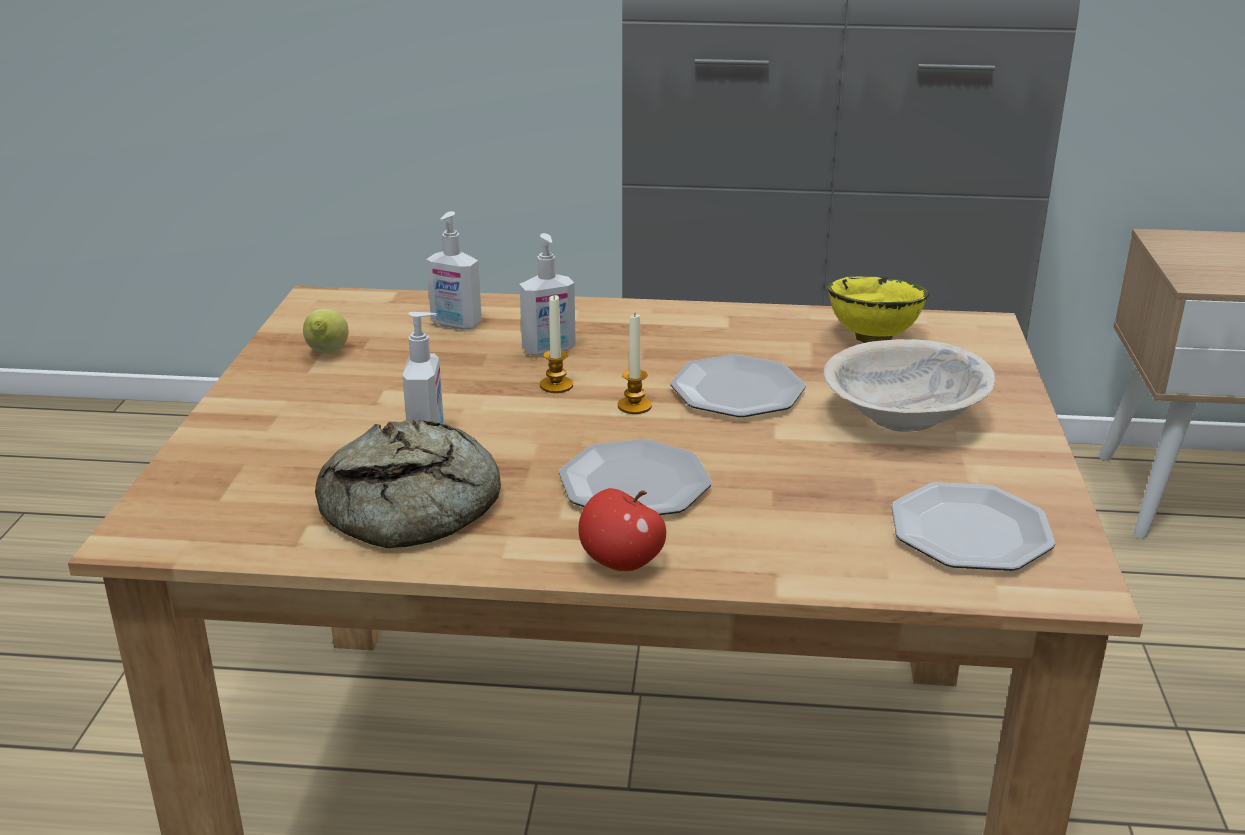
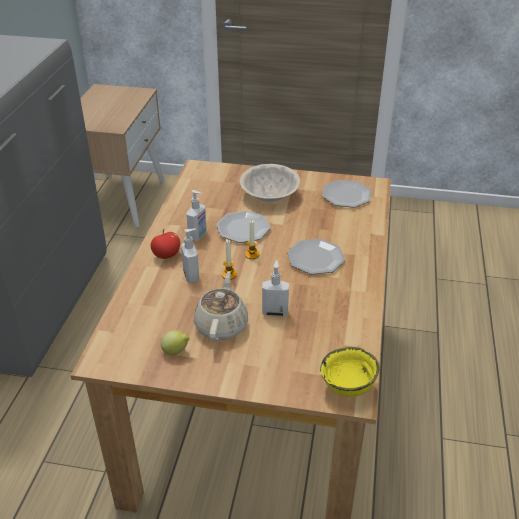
camera: 85 degrees left, 10 degrees up
(393, 388) = (221, 325): none -> beige teapot
(417, 506) = (330, 314): bread -> none
(455, 324) = (152, 306): soap dispenser -> soap dispenser (198, 236)
(621, 563) = (367, 264): apple -> apple (166, 255)
(871, 338) = (202, 192): yellow bowl -> yellow bowl (348, 389)

